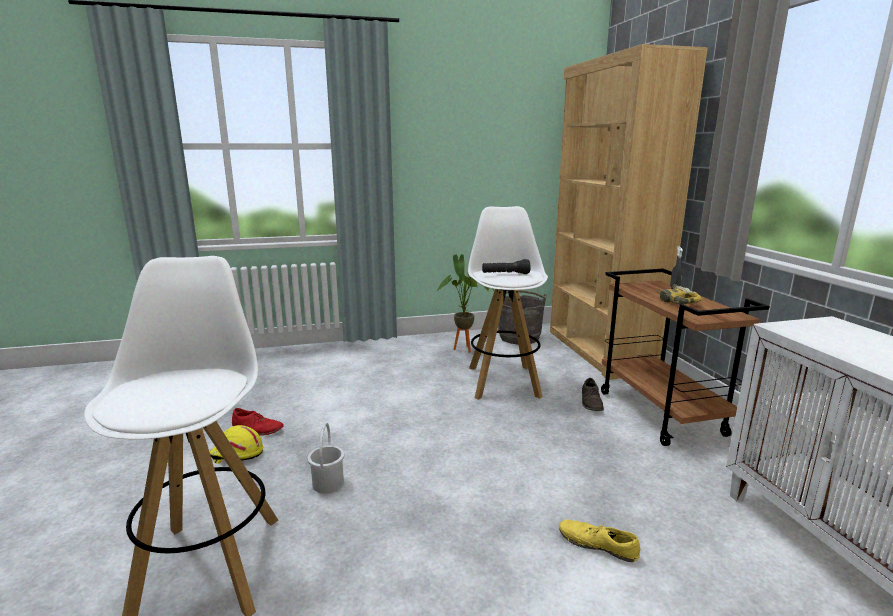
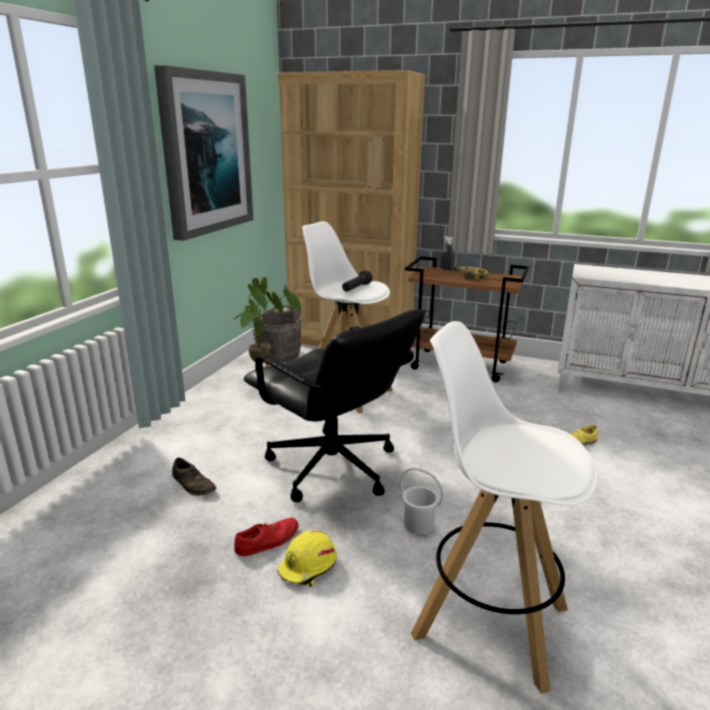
camera: 55 degrees left, 5 degrees up
(373, 418) = (332, 468): none -> black office chair
(471, 142) = (206, 153): none -> picture
(591, 402) = (420, 377): brown shoe -> brown shoe (193, 484)

